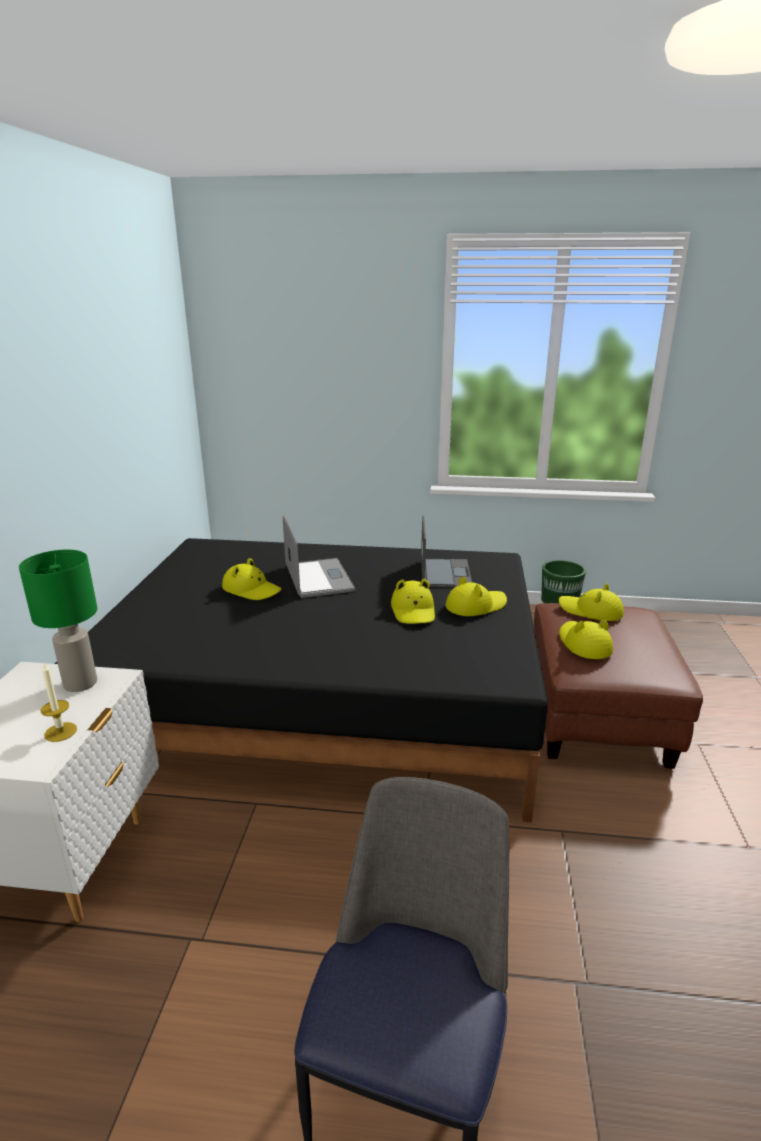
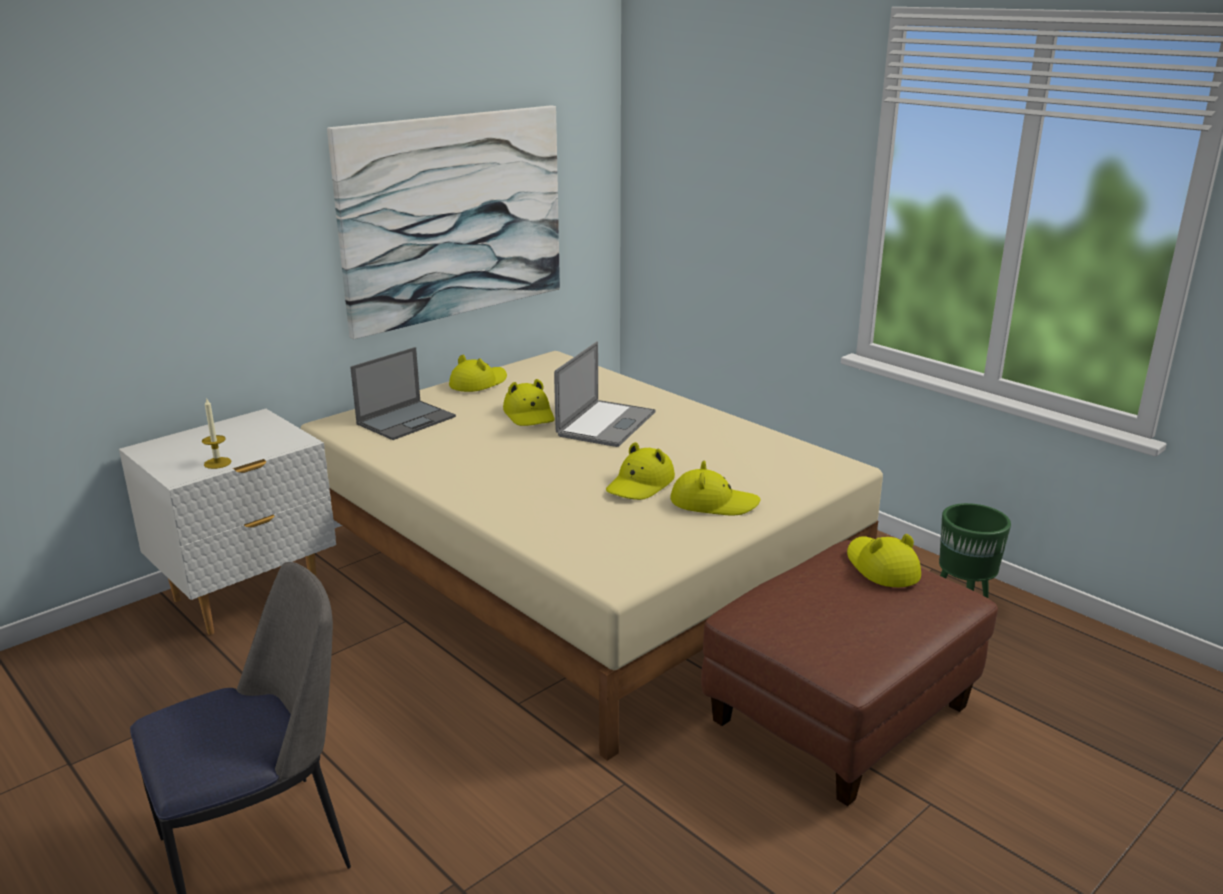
camera: 40 degrees right, 0 degrees up
(79, 684) = (273, 437): green table lamp -> none
(115, 432) = (454, 216): none -> picture
(327, 698) = (578, 566): black bed -> beige bed
(445, 573) = (744, 461): laptop -> laptop (407, 420)
(584, 643) = (802, 593): yellow hat -> yellow hat (478, 383)

